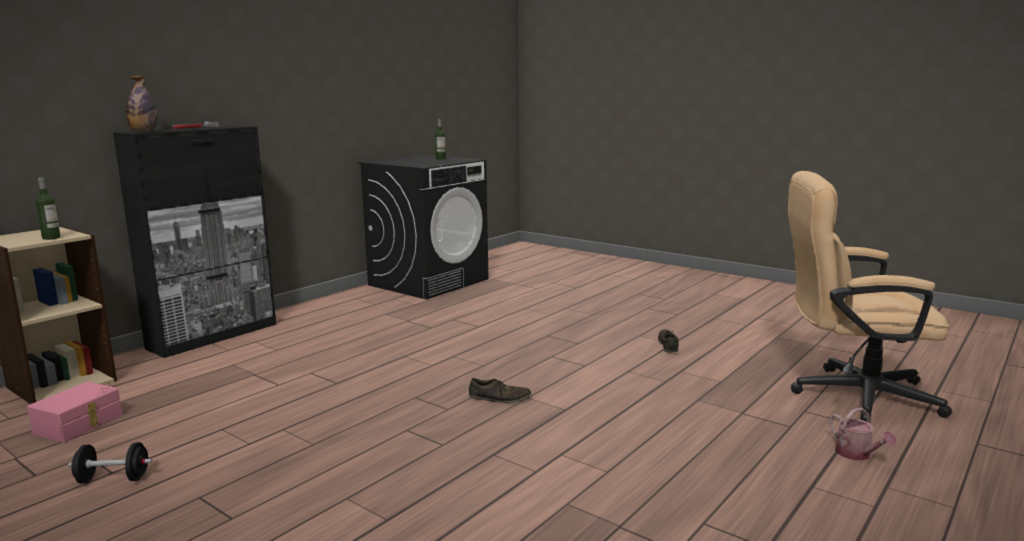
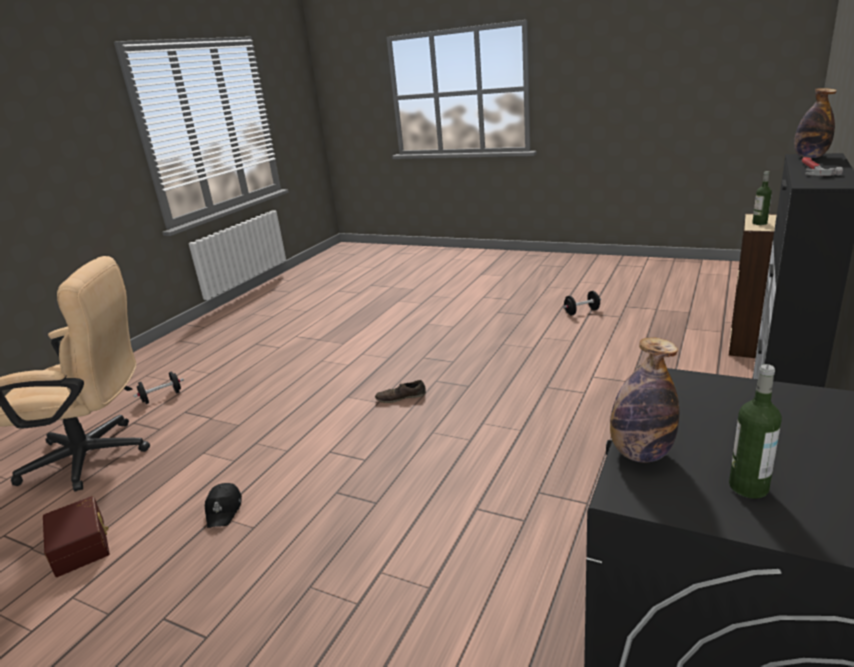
camera: 170 degrees right, 10 degrees up
(80, 424) = (668, 327): pink storage box -> none
(458, 161) = (640, 454): none -> bottle
(668, 345) = (224, 510): brown shoe -> black cap
(772, 342) = (82, 545): none -> brown storage box
(857, 454) = (162, 397): watering can -> black dumbbell

